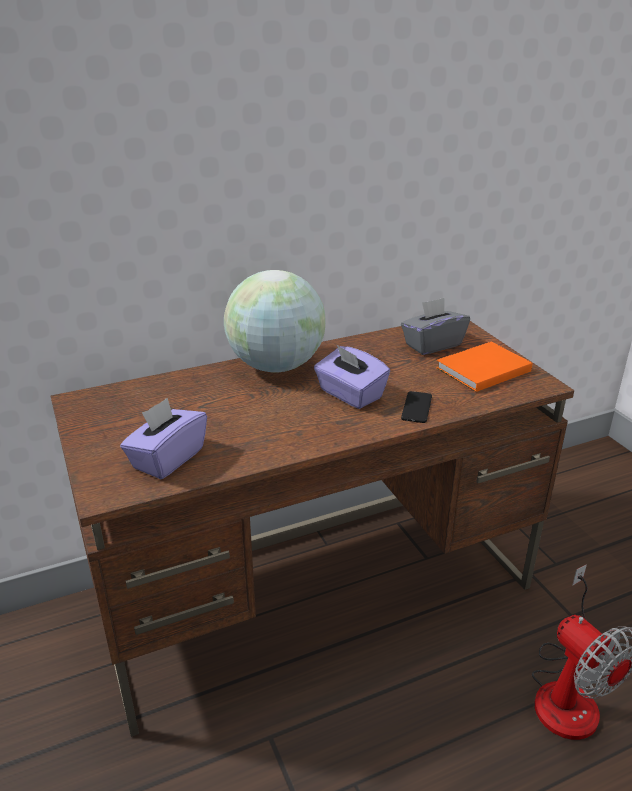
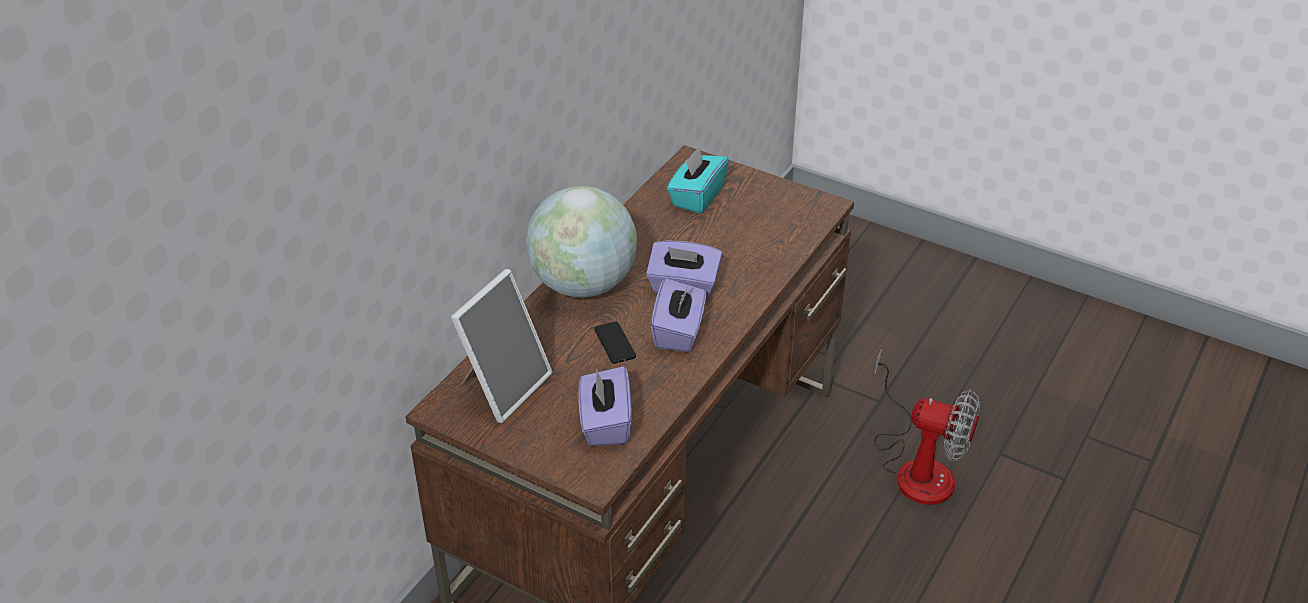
camera: 35 degrees left, 10 degrees up
(134, 404) = (503, 386): none -> picture frame
(308, 421) = (679, 332): none -> purple tissue box
(416, 407) = (751, 276): phone -> phone (614, 343)
(432, 345) = (697, 197): grey tissue box -> turquoise tissue box
(480, 369) = (764, 210): orange book -> none

